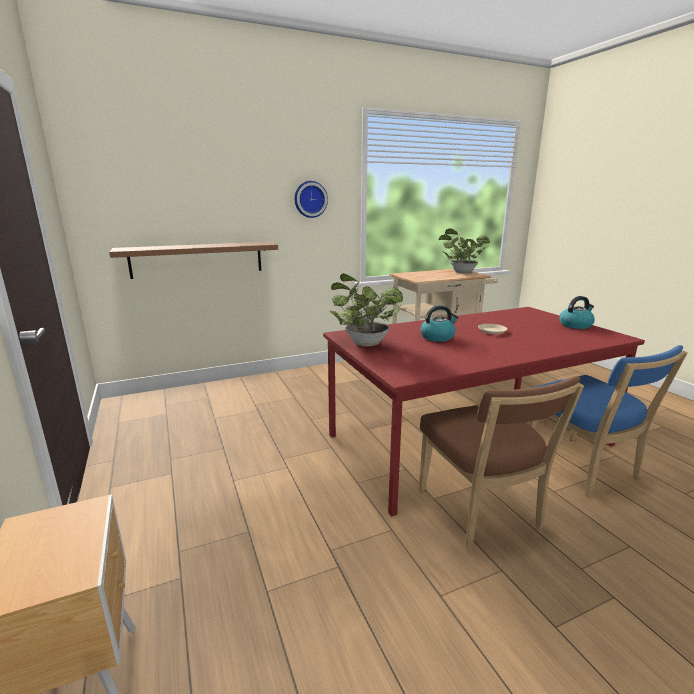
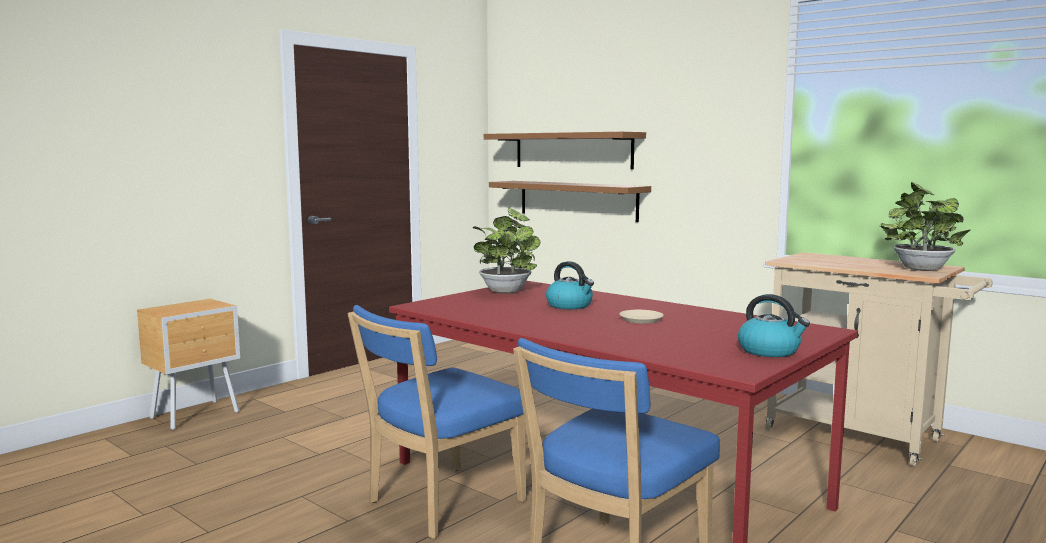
camera: 65 degrees right, 10 degrees down
(186, 215) = (572, 150): none -> brown shelf
(310, 199) = (705, 132): wall clock -> none
(481, 512) = (440, 504): brown chair -> blue chair

